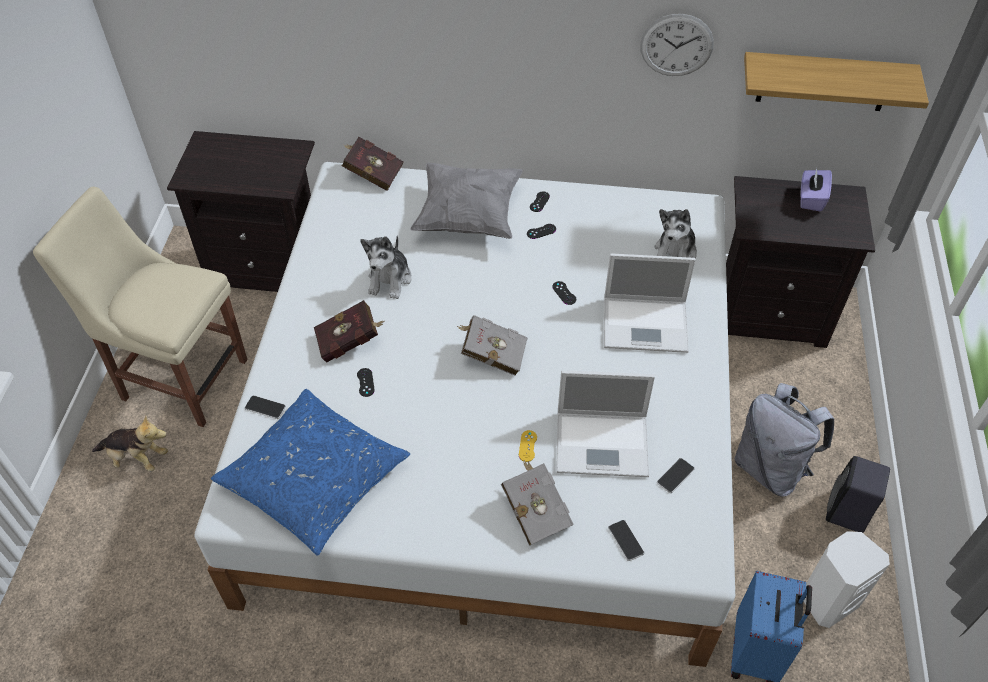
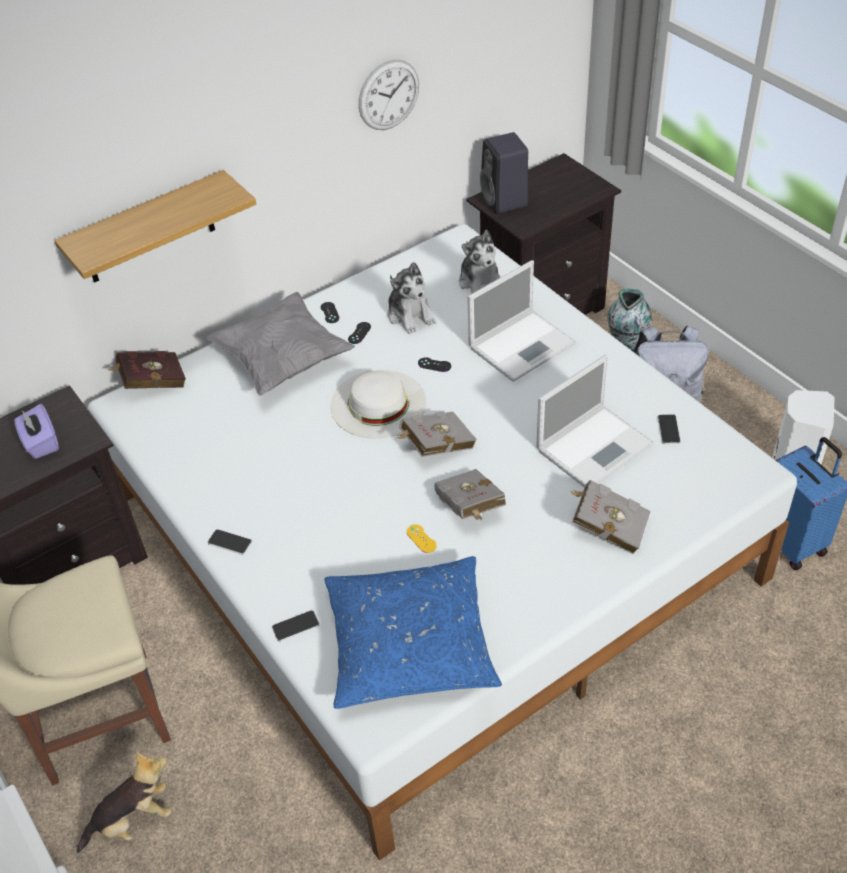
camera: 40 degrees left, 5 degrees down
(350, 342) = (305, 522): red book -> none
(365, 382) = (359, 541): black game controller -> none
(390, 279) = (277, 452): plush toy -> plush toy (410, 315)
(460, 418) = (470, 509): none -> grey book
(492, 293) = (378, 403): none -> white hat
(527, 446) = (545, 489): yellow game controller -> yellow game controller (421, 538)
(625, 540) = (690, 497): phone -> phone (230, 542)
(811, 199) = (539, 182): purple tissue box -> purple tissue box (41, 443)
(811, 390) = (627, 343): none -> vase
(824, 82) = (509, 71): shelf -> shelf (148, 229)
(847, 513) = (740, 406): black speaker -> black speaker (505, 201)

